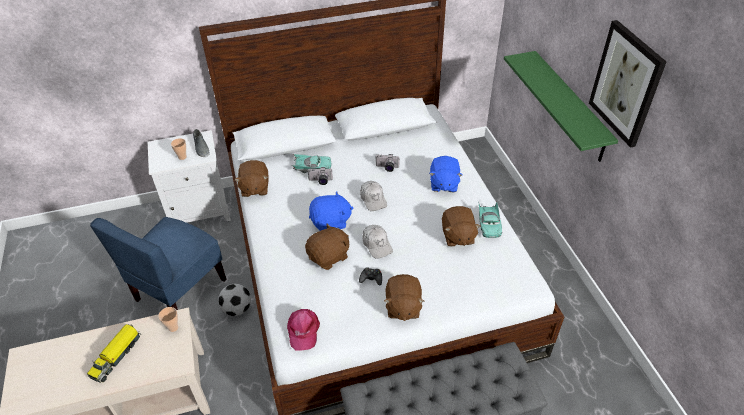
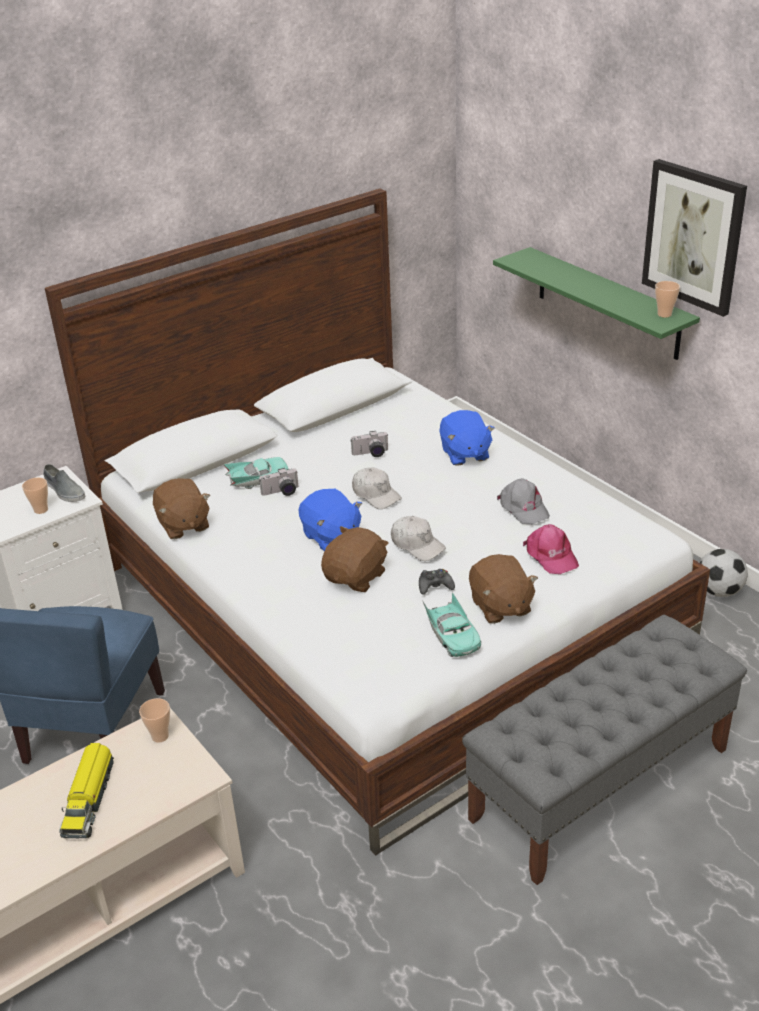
camera: 20 degrees left, 10 degrees down
(237, 309) = (206, 725): football -> football (719, 591)
(303, 330) = (377, 672): pink cap -> pink cap (551, 555)
(331, 222) = (331, 536): blue plush toy -> blue plush toy turned 90 degrees clockwise
(457, 236) = (523, 508): brown plush toy -> grey cap
(489, 224) = (556, 484): turquoise toy car -> turquoise toy car (452, 635)
(593, 131) = (664, 314): none -> cup

